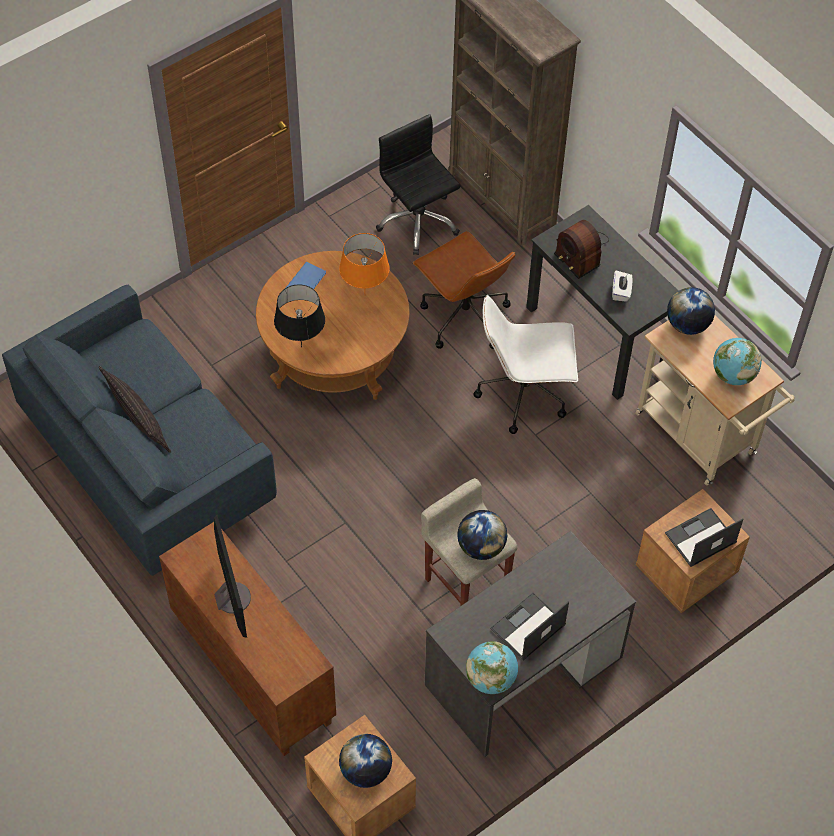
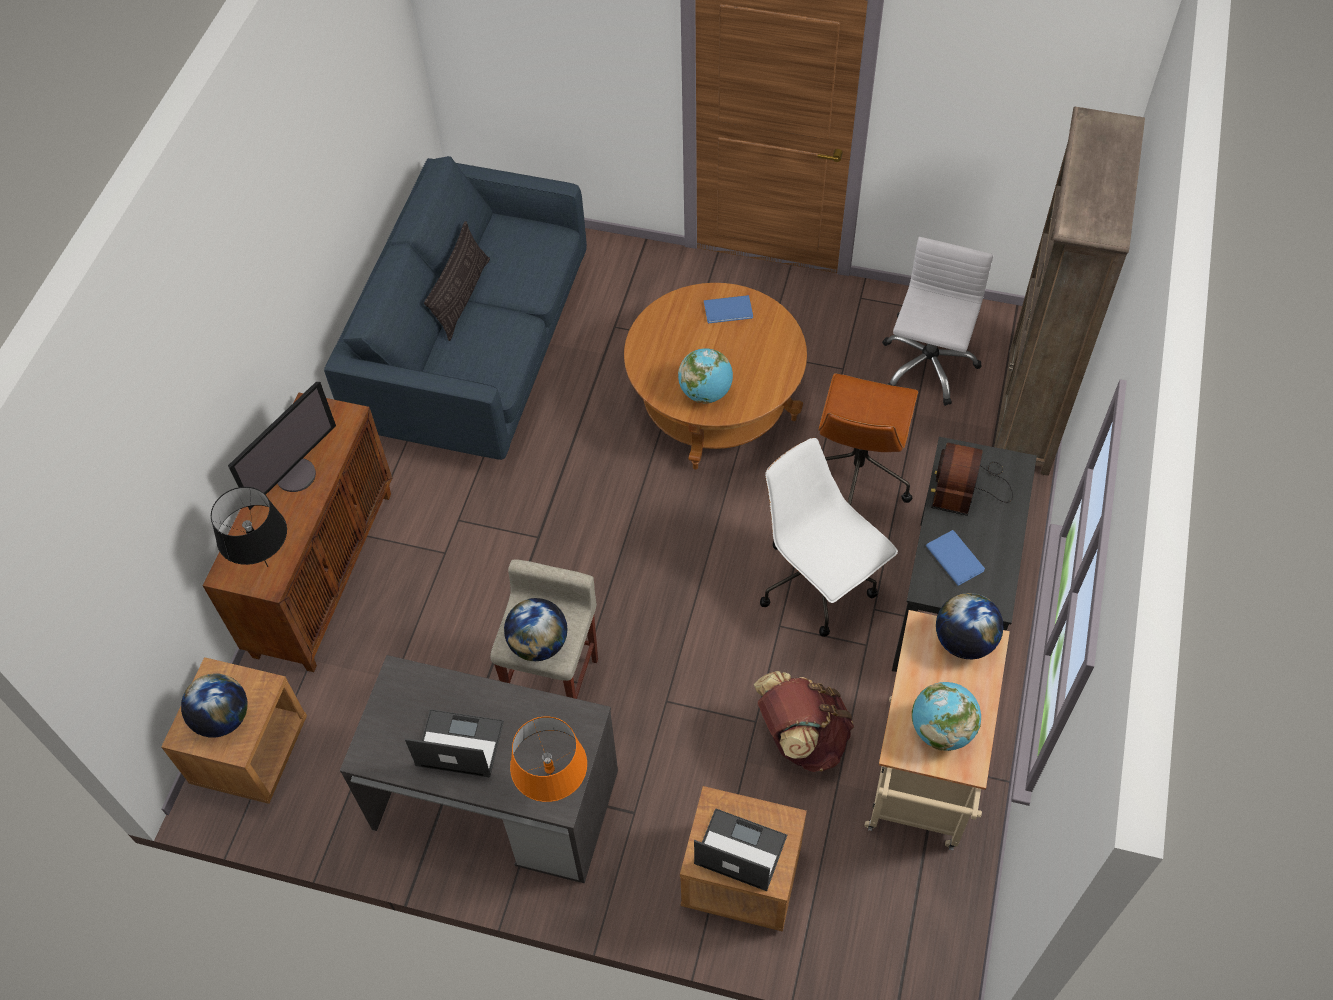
camera: 55 degrees right, 0 degrees up
(301, 347) = (651, 355): black table lamp -> black table lamp (267, 566)
(365, 295) = (757, 363): orange table lamp -> orange table lamp (555, 792)
(417, 222) = (927, 365): black office chair -> white office chair
(491, 679) = (371, 750): globe -> globe (705, 392)
(621, 292) = (955, 556): white tissue box -> blue book
(621, 477) = (801, 738): none -> brown backpack

